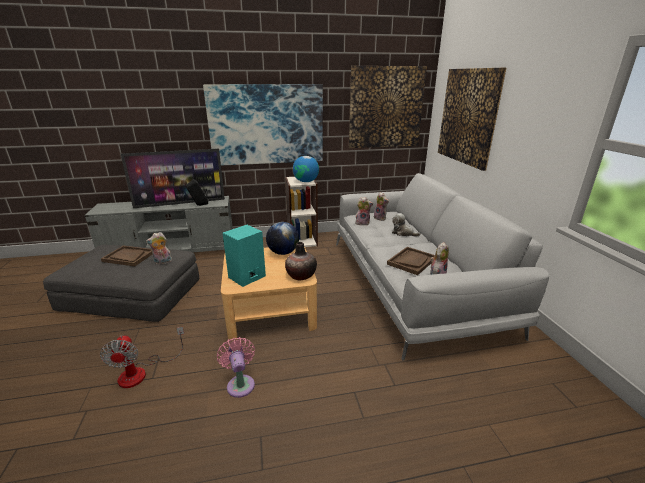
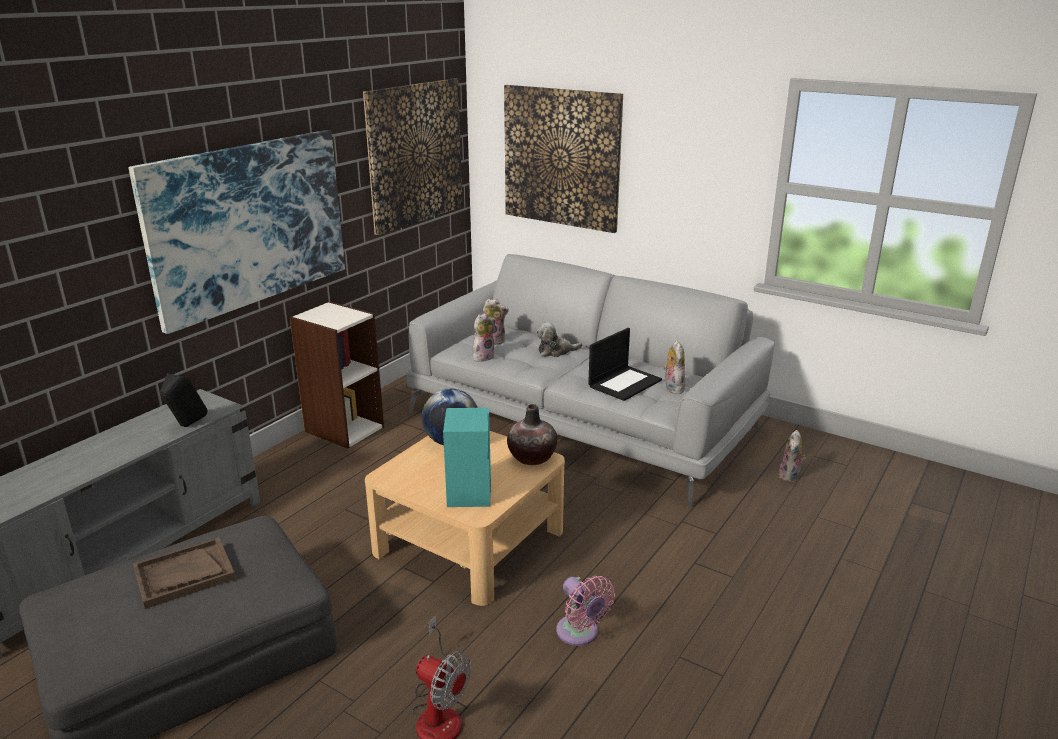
camera: 45 degrees left, 0 degrees up
(162, 262) = (264, 550): plush toy -> plush toy (790, 476)
(180, 203) = (134, 437): television -> none
(240, 383) = (580, 634): pink fan -> pink fan turned 150 degrees counterclockwise
(306, 181) = (348, 315): globe -> none
(411, 261) = (625, 383): brown tray -> laptop

